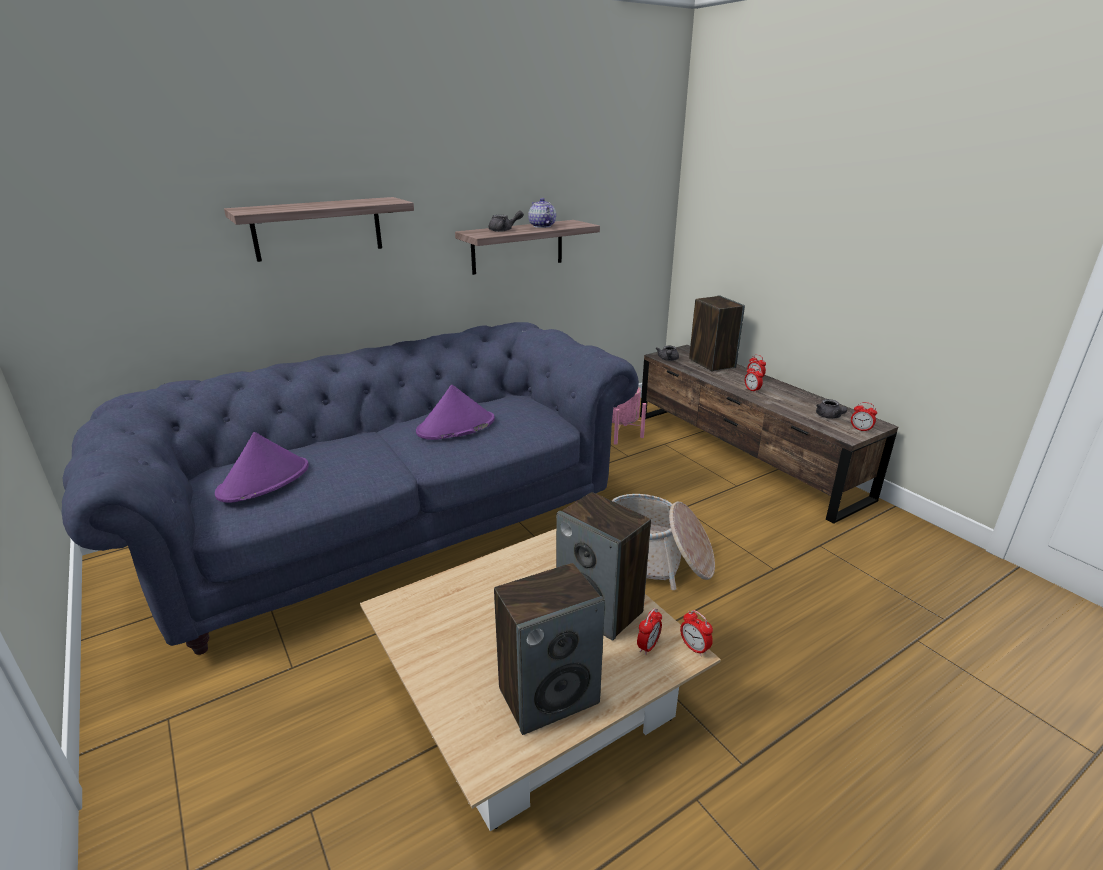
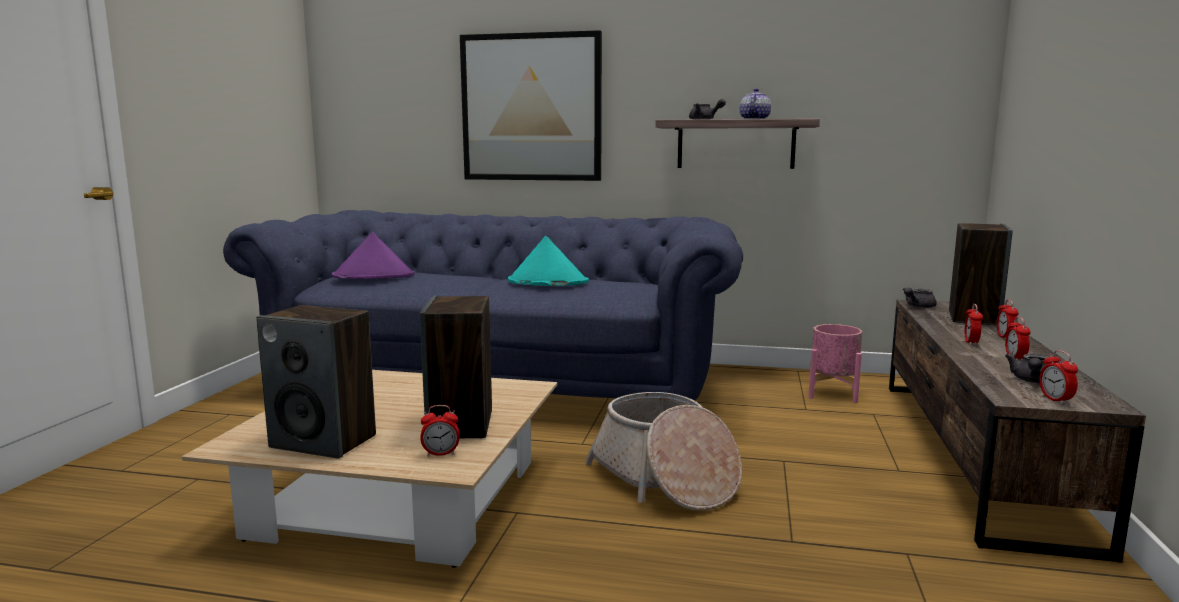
camera: 45 degrees right, 15 degrees down
(318, 228) = (531, 108): shelf -> picture
(456, 426) = (547, 282): purple hat -> turquoise hat
(694, 648) = (470, 470): alarm clock -> alarm clock (1015, 359)

